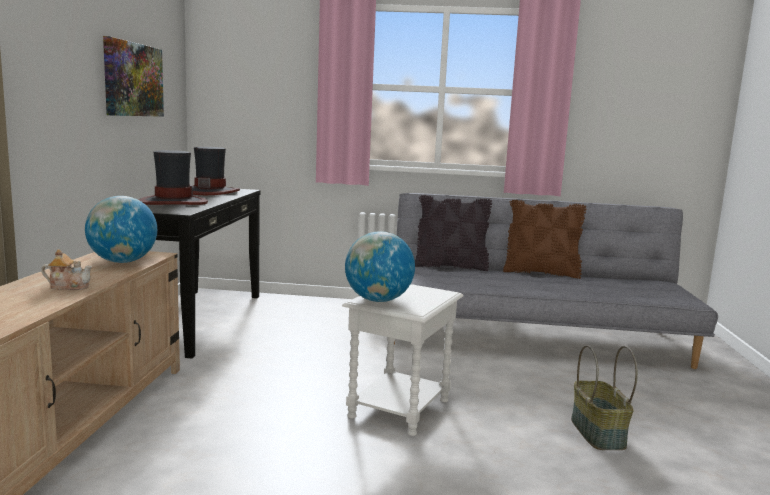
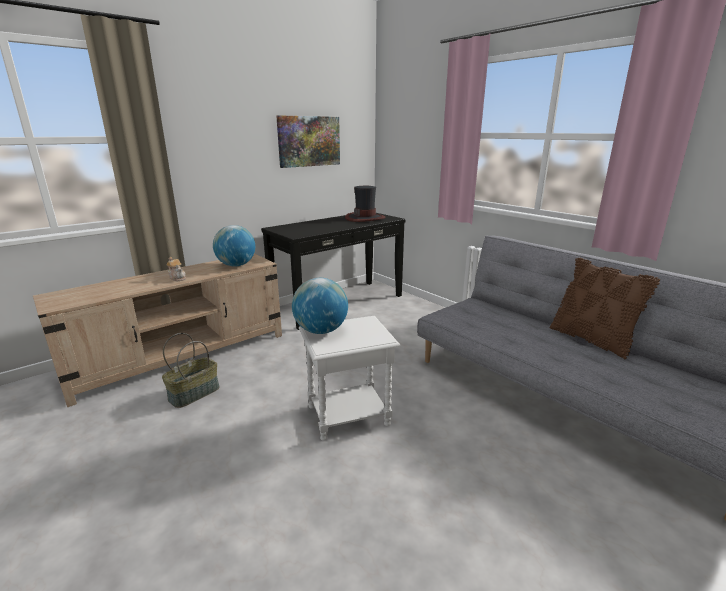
camera: 45 degrees right, 10 degrees up
(173, 202) = (315, 226): hat -> none
(450, 267) = (509, 310): black pillow -> none
(596, 432) = (460, 520): basket -> basket (194, 393)

